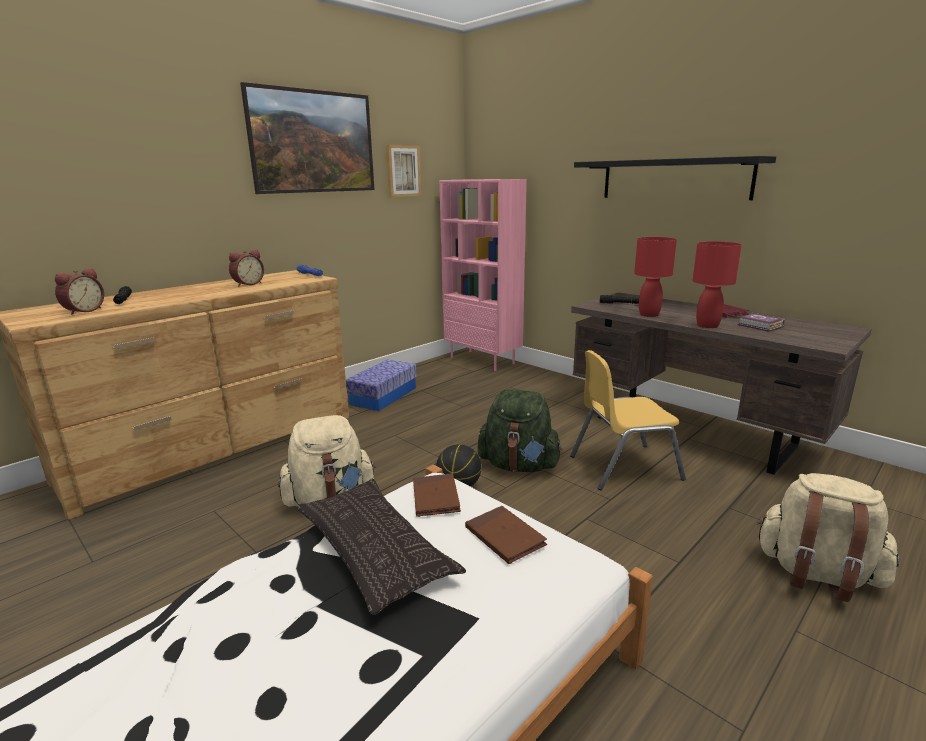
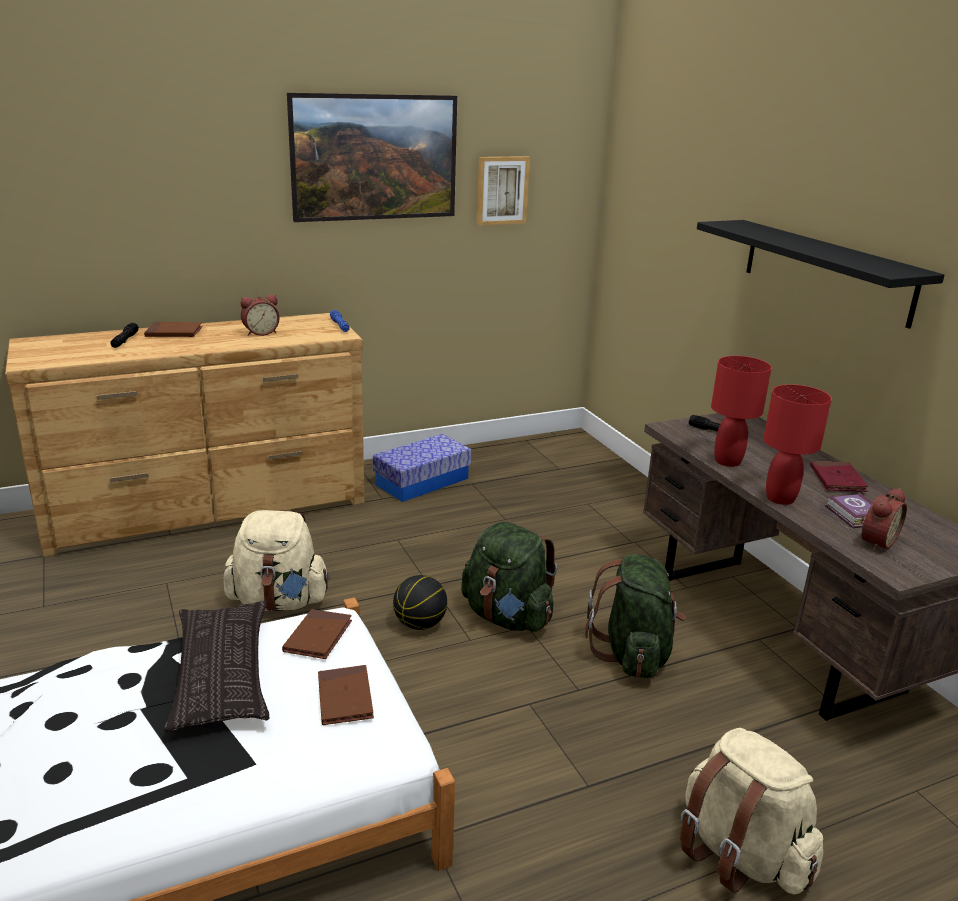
camera: 20 degrees right, 5 degrees up
(83, 311) = (79, 352): alarm clock -> alarm clock (875, 542)
(167, 292) = (174, 332): none -> brown book
(483, 360) = (585, 454): pink bookcase -> none
(623, 467) = (633, 654): yellow chair -> green backpack

